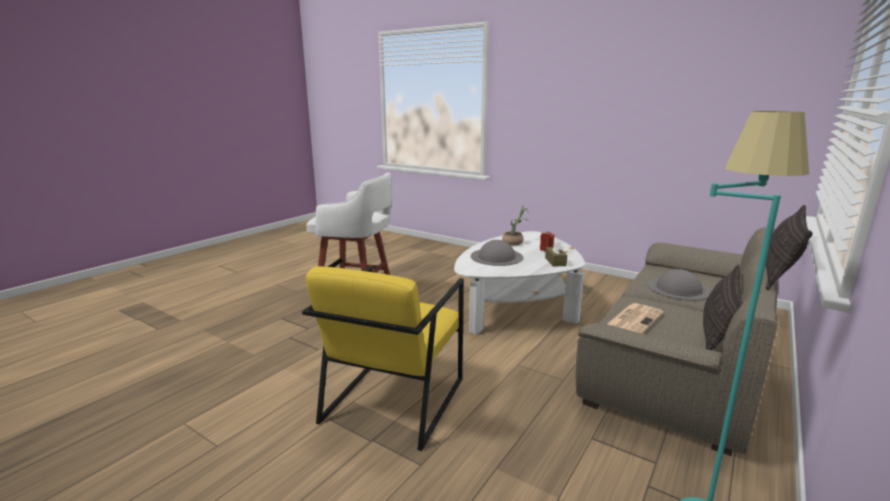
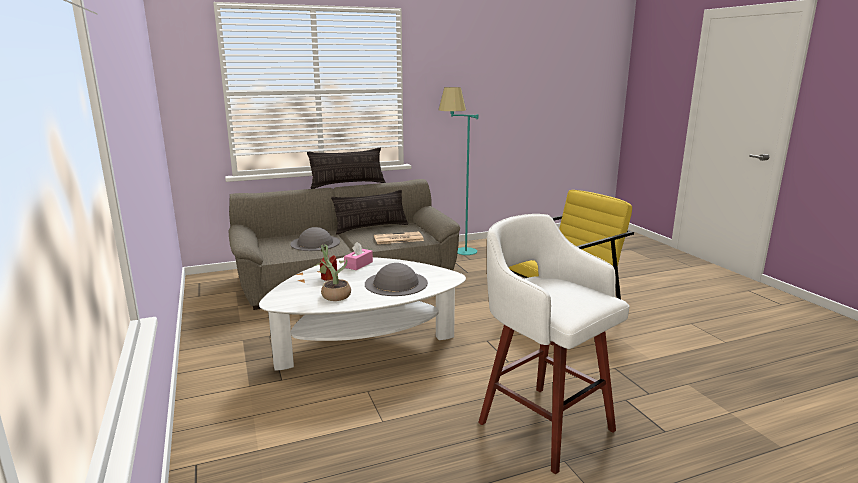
camera: 145 degrees left, 0 degrees up
(555, 262) = (358, 264): brown tissue box -> pink tissue box

